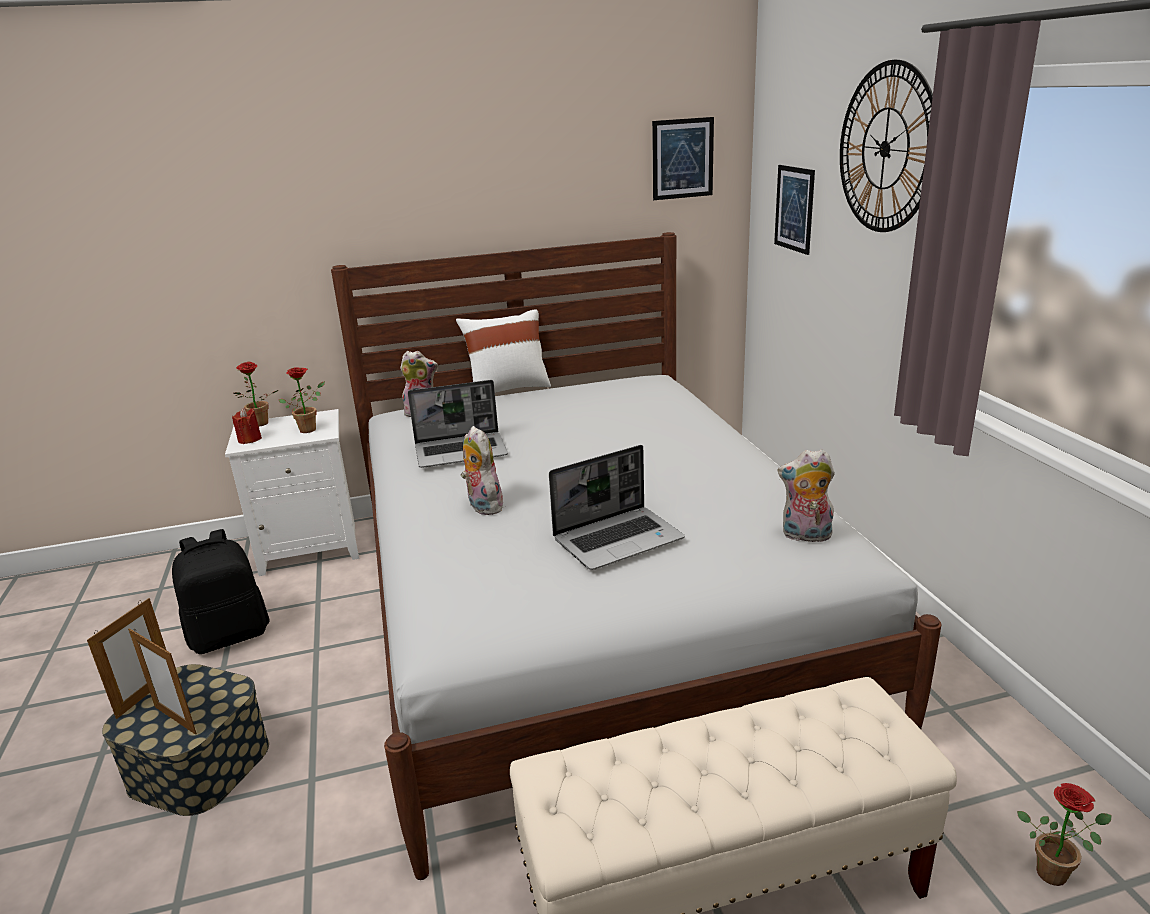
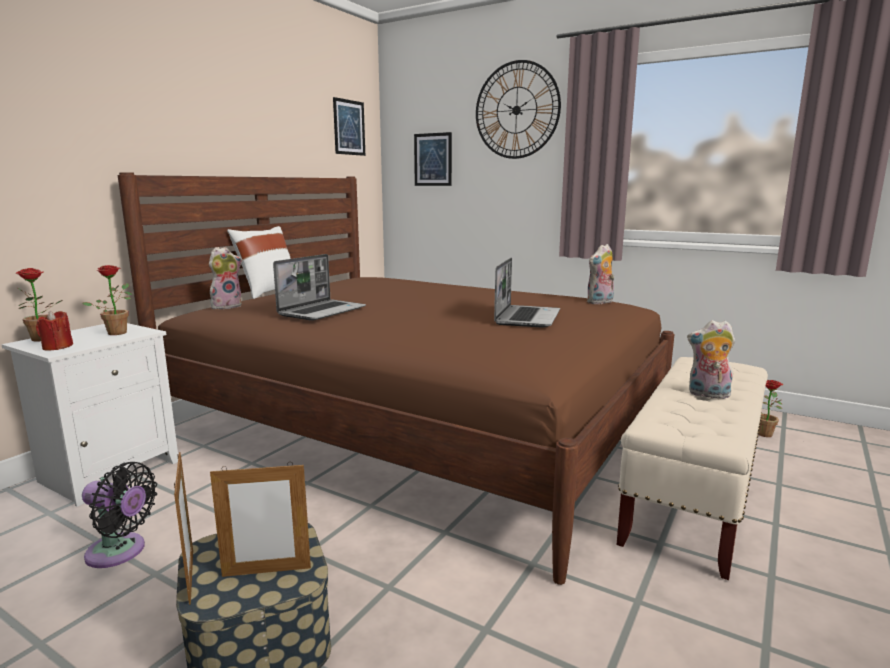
camera: 45 degrees left, 10 degrees down
(230, 635) = (120, 552): black backpack -> black fan
(482, 506) = (410, 324): plush toy -> plush toy (708, 395)
(586, 609) = (420, 427): white bed -> brown bed

